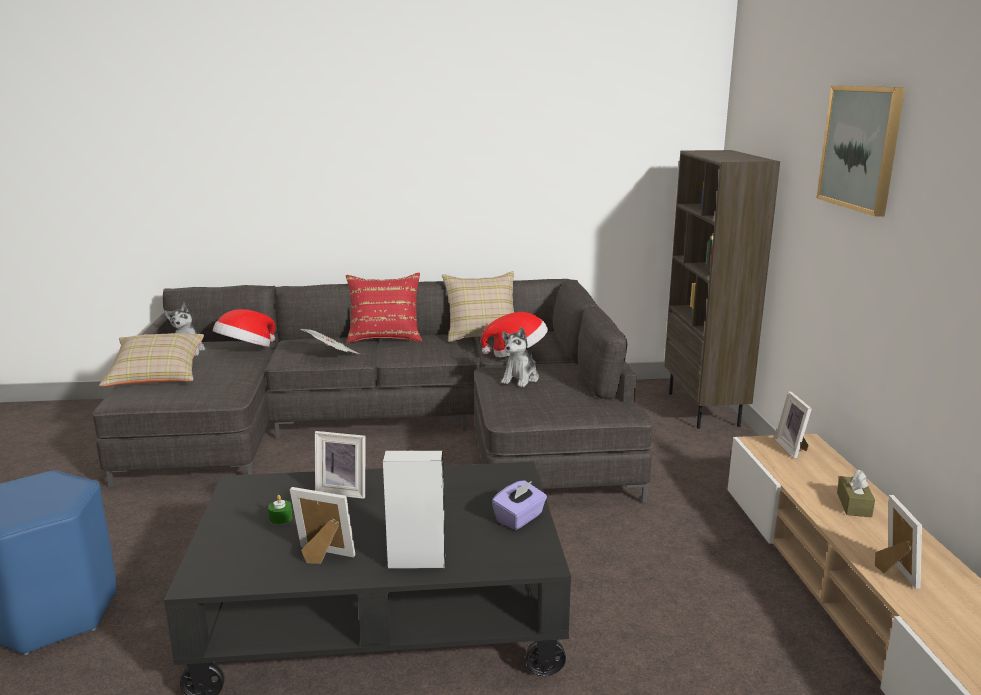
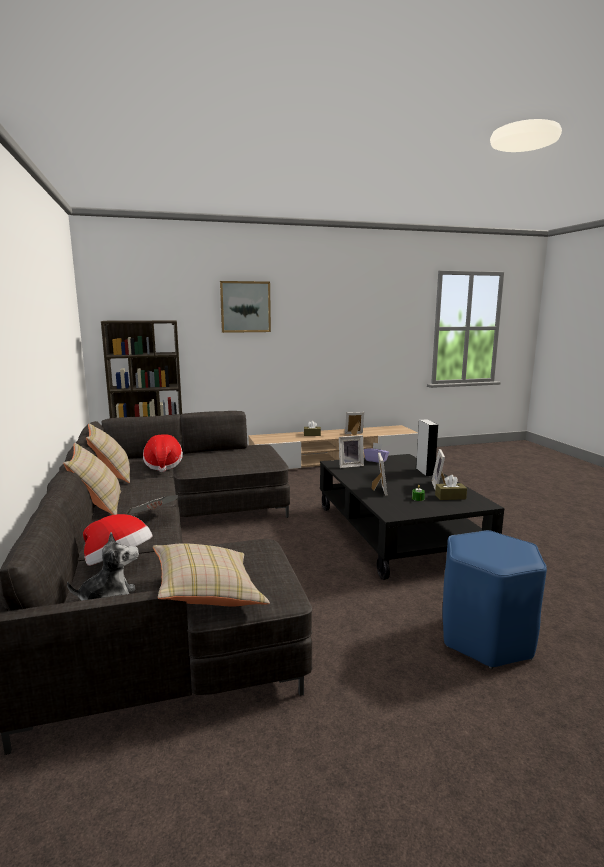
camera: 100 degrees left, 5 degrees down
(261, 553) = (450, 497): none -> brown tissue box
(385, 336) = (98, 506): red pillow -> beige pillow
(520, 379) = (214, 462): plush toy -> none
(793, 448) = (265, 438): picture frame -> picture frame (350, 465)

